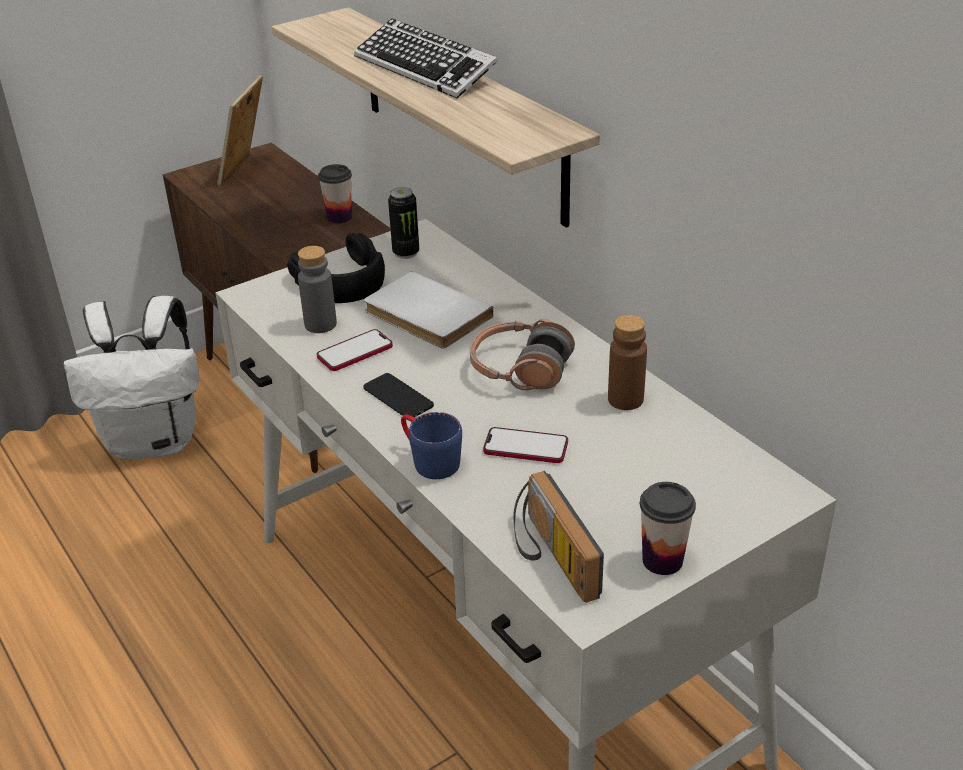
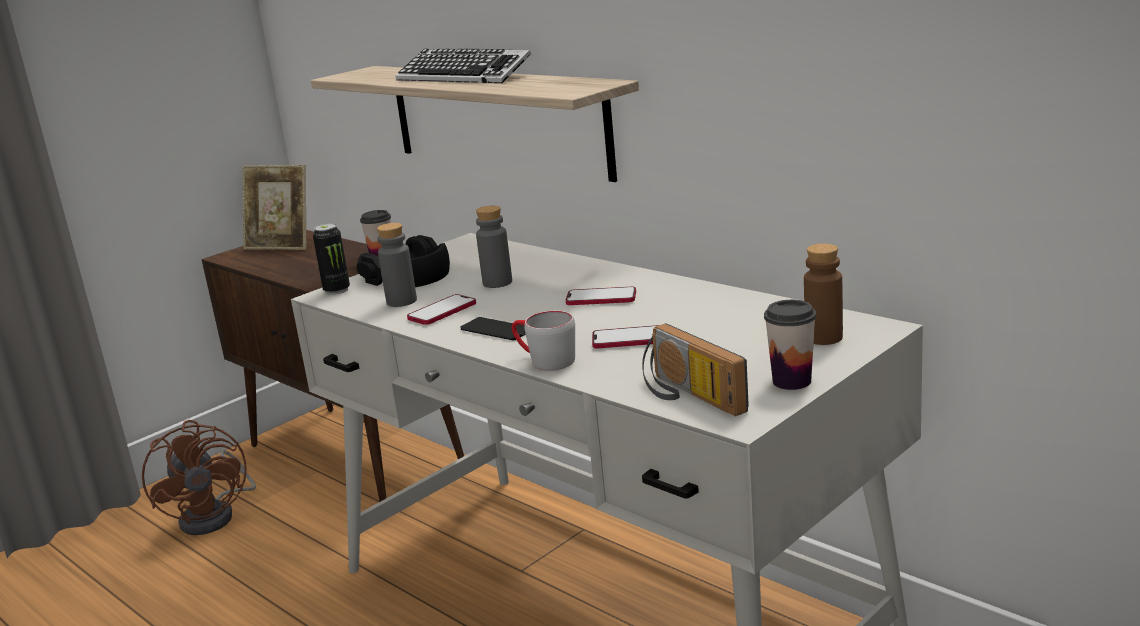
camera: 10 degrees left, 15 degrees down
(156, 441) = (216, 515): white backpack -> brown fan
(246, 170) = (282, 246): picture frame -> picture frame turned 75 degrees counterclockwise
(406, 253) = (462, 252): can -> can (337, 290)
(425, 316) = (497, 283): white book -> grey bottle
(428, 460) = (544, 360): blue mug -> grey mug
(520, 369) = (601, 298): headphones -> phone
(625, 399) = (705, 300): brown bottle -> brown bottle (823, 338)

